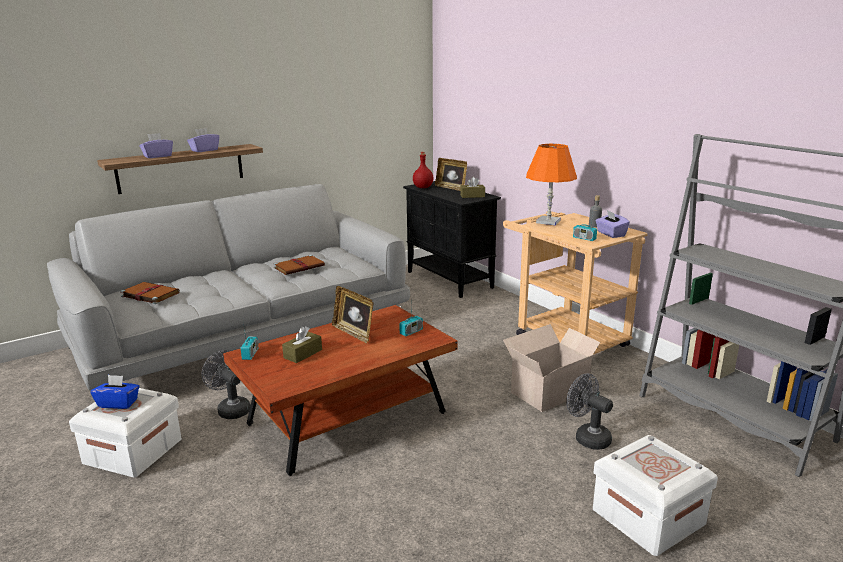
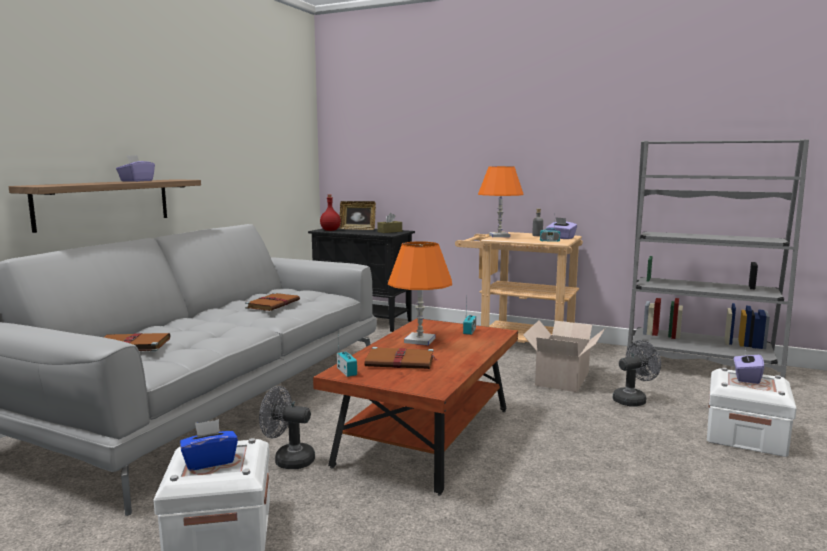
camera: 30 degrees left, 10 degrees down
(157, 156) = (90, 183): purple tissue box -> purple tissue box (746, 378)
(303, 354) = (401, 361): brown tissue box -> brown book
(354, 333) = (419, 340): picture frame -> orange table lamp
(587, 437) = (633, 399): grey fan -> grey fan turned 135 degrees clockwise

